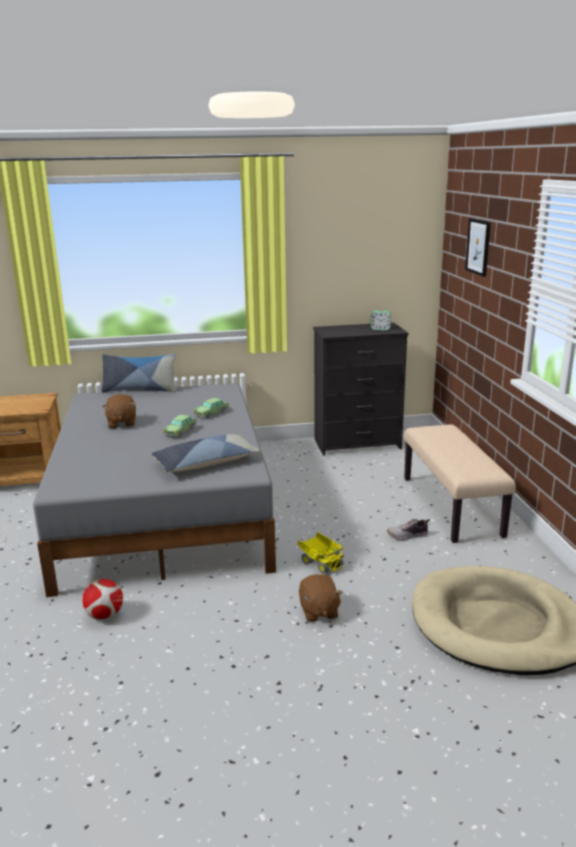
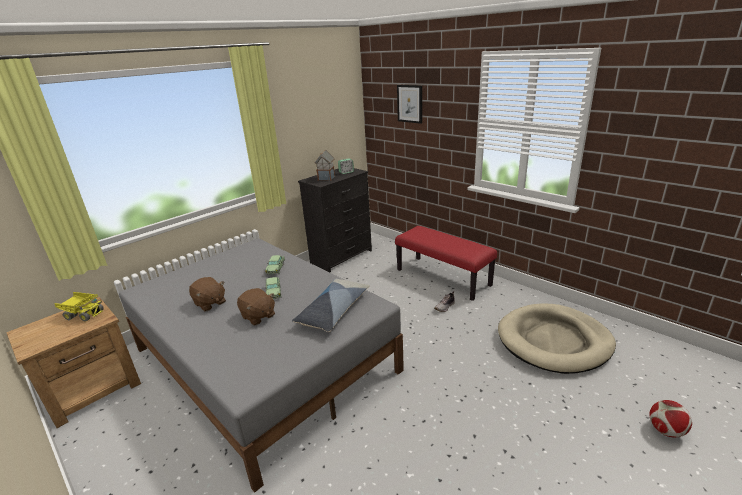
camera: 35 degrees left, 5 degrees up
(104, 616) = (327, 477): football -> football (665, 430)
(140, 390) = (182, 268): pillow -> none
(318, 611) = (462, 384): brown plush toy -> brown plush toy (258, 316)
(321, 562) = (421, 348): toy truck -> toy truck (84, 314)
(346, 330) = (326, 178): none -> toy house
(452, 506) = (443, 277): beige bench -> red bench

